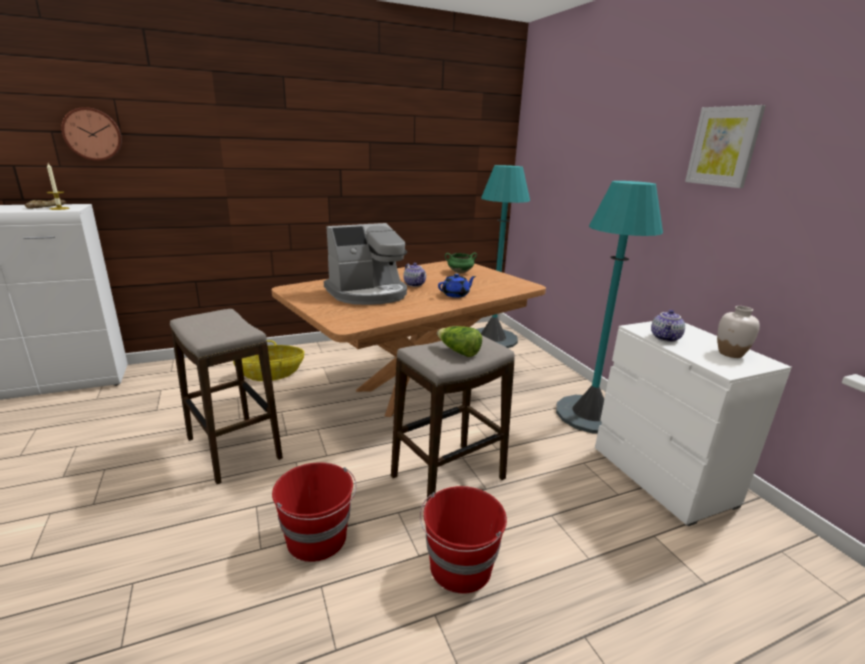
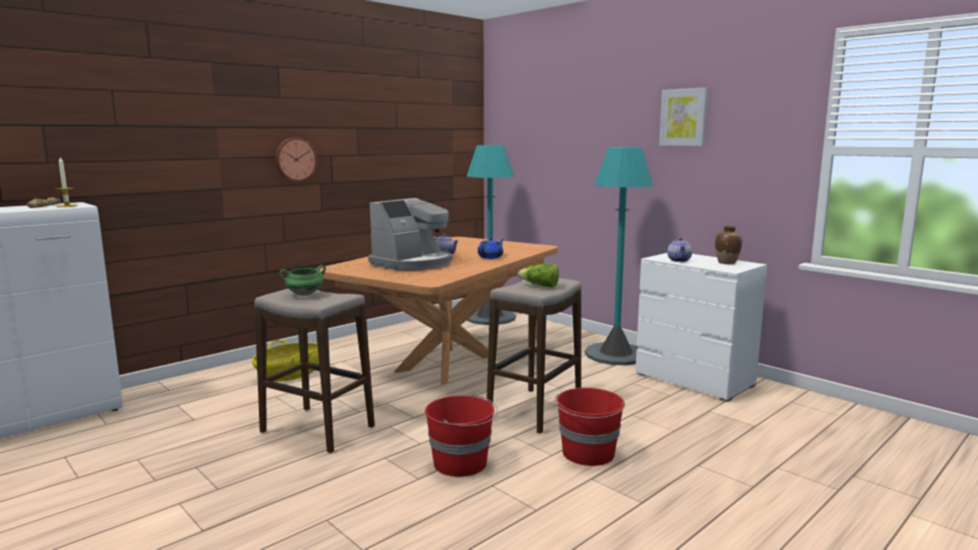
camera: 20 degrees left, 10 degrees down
(93, 134) = (88, 127): wall clock -> wall clock (295, 159)
(459, 272) = (471, 244): green cooking pot -> green cooking pot (304, 294)
(730, 353) = (726, 263): white vase -> brown vase

